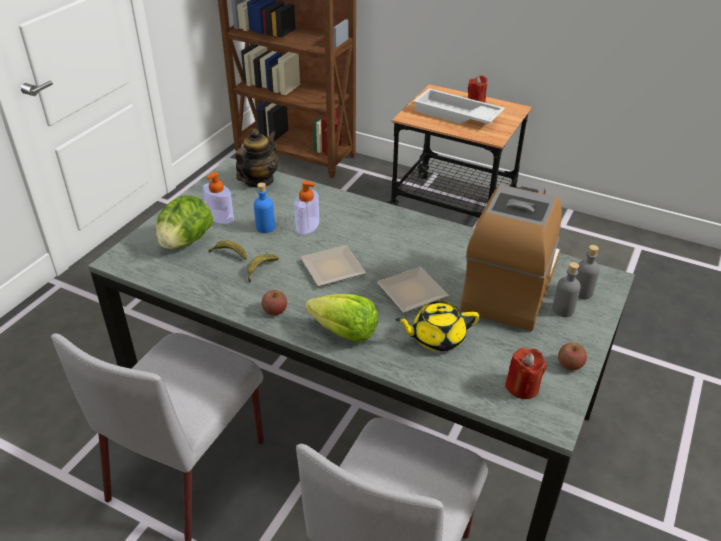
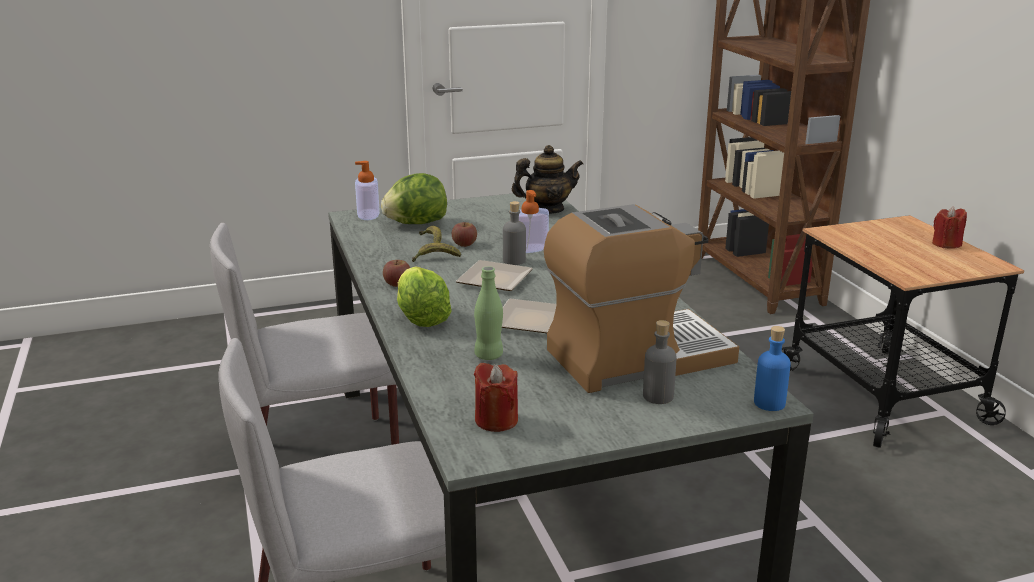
camera: 45 degrees right, 15 degrees down
(220, 217) = (471, 219): soap dispenser -> soap dispenser (368, 214)
(265, 227) = (493, 237): blue bottle -> blue bottle (769, 403)
(436, 338) = (488, 355): yellow teapot -> green bottle
(456, 115) = (894, 247): white tray -> none
(570, 364) = (577, 432): apple -> apple (464, 244)
(582, 292) = (710, 395): grey bottle -> grey bottle (514, 261)

